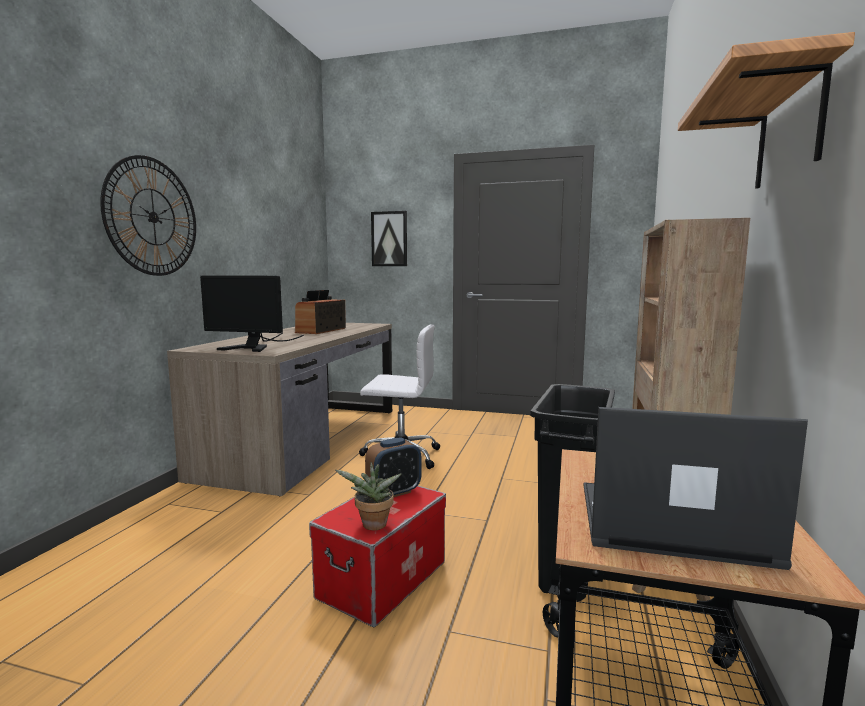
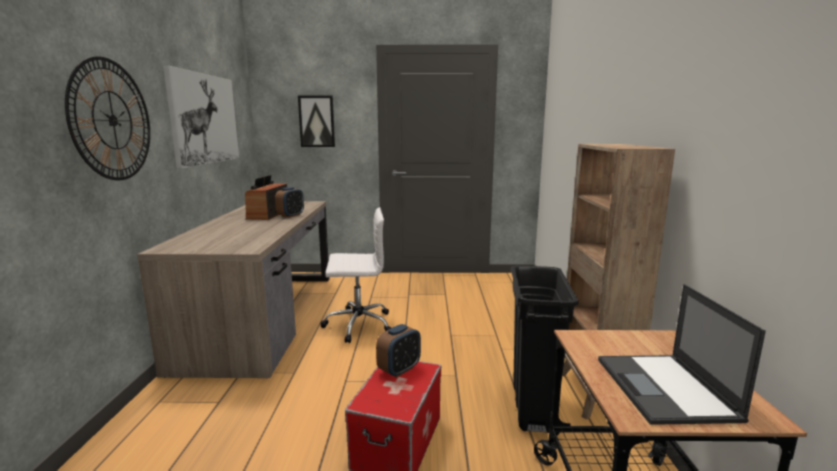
camera: 15 degrees left, 5 degrees up
(256, 346) = (227, 242): monitor -> none
(264, 230) = (204, 119): none -> picture
(342, 332) = (291, 216): none -> alarm clock
(373, 526) = (401, 405): potted plant -> none
(668, 523) = (666, 389): laptop -> laptop turned 90 degrees counterclockwise
(789, 130) = (711, 92): shelf -> none

